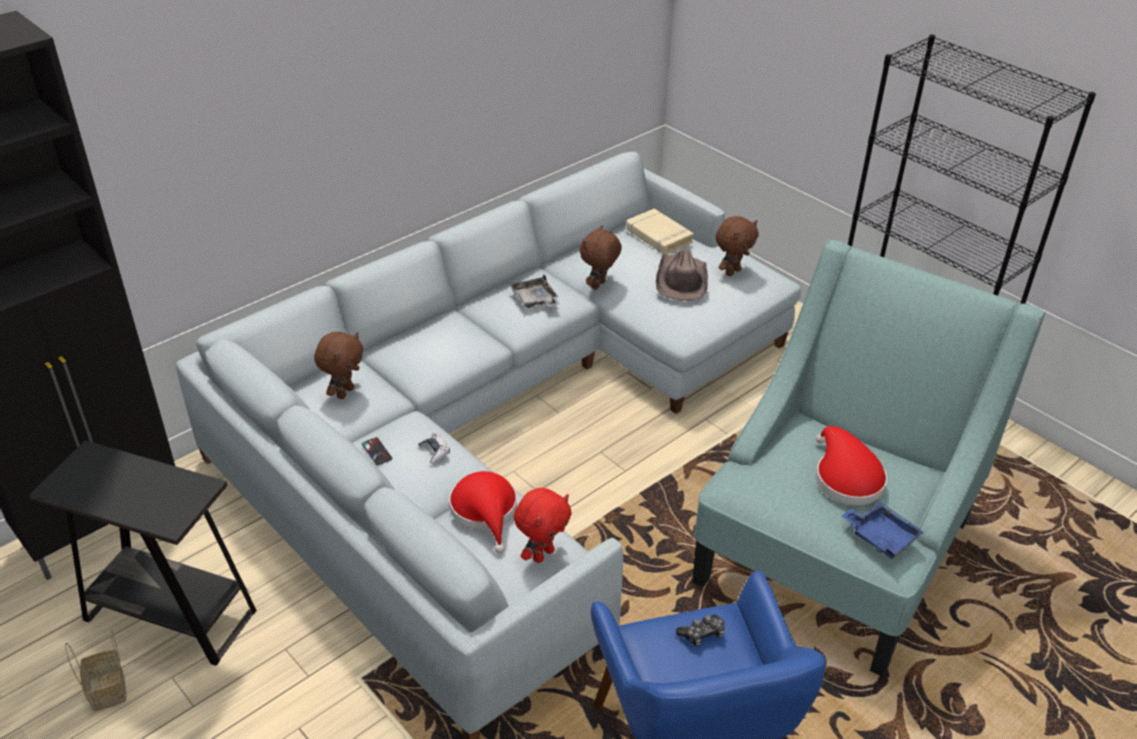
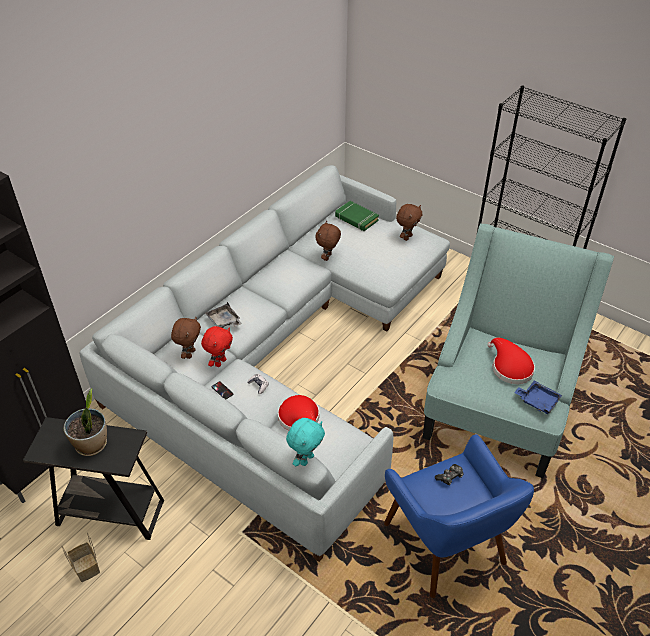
camera: 10 degrees left, 5 degrees up
(137, 489) = (92, 444): none -> potted plant
(460, 561) = (306, 459): none -> turquoise plush toy
(535, 300) = (291, 273): grey tray -> grey tray (224, 321)
(542, 554) = (342, 441): red plush toy -> red plush toy (220, 362)
(658, 236) = (356, 219): beige book -> green book
(681, 280) = (378, 247): brown hat -> none

